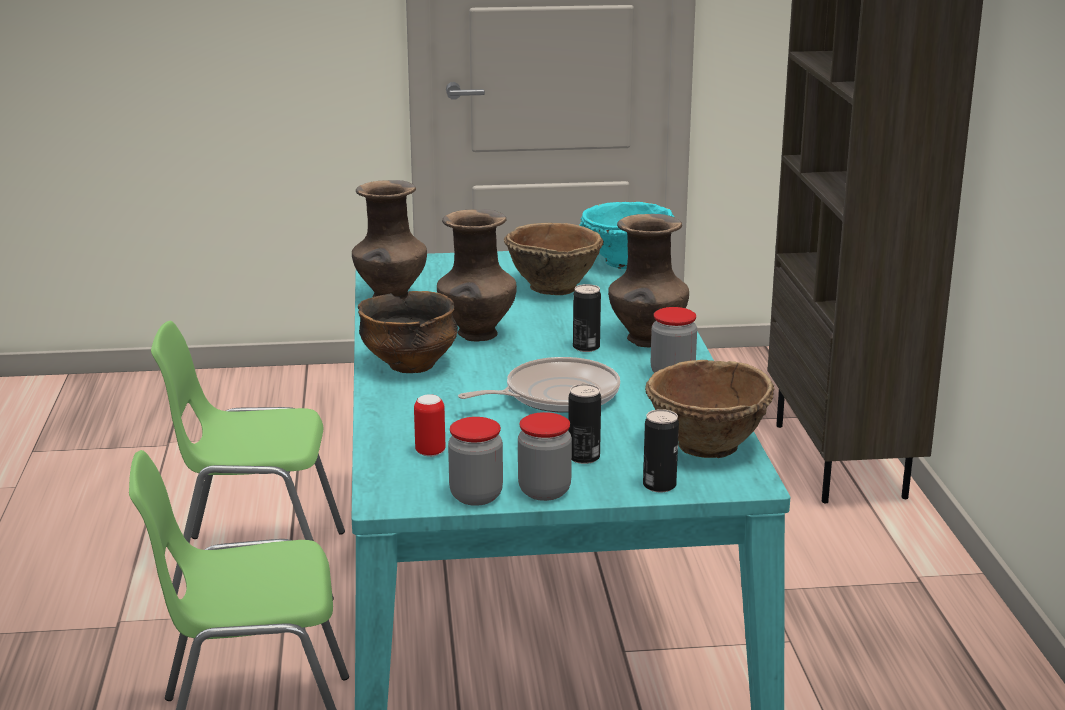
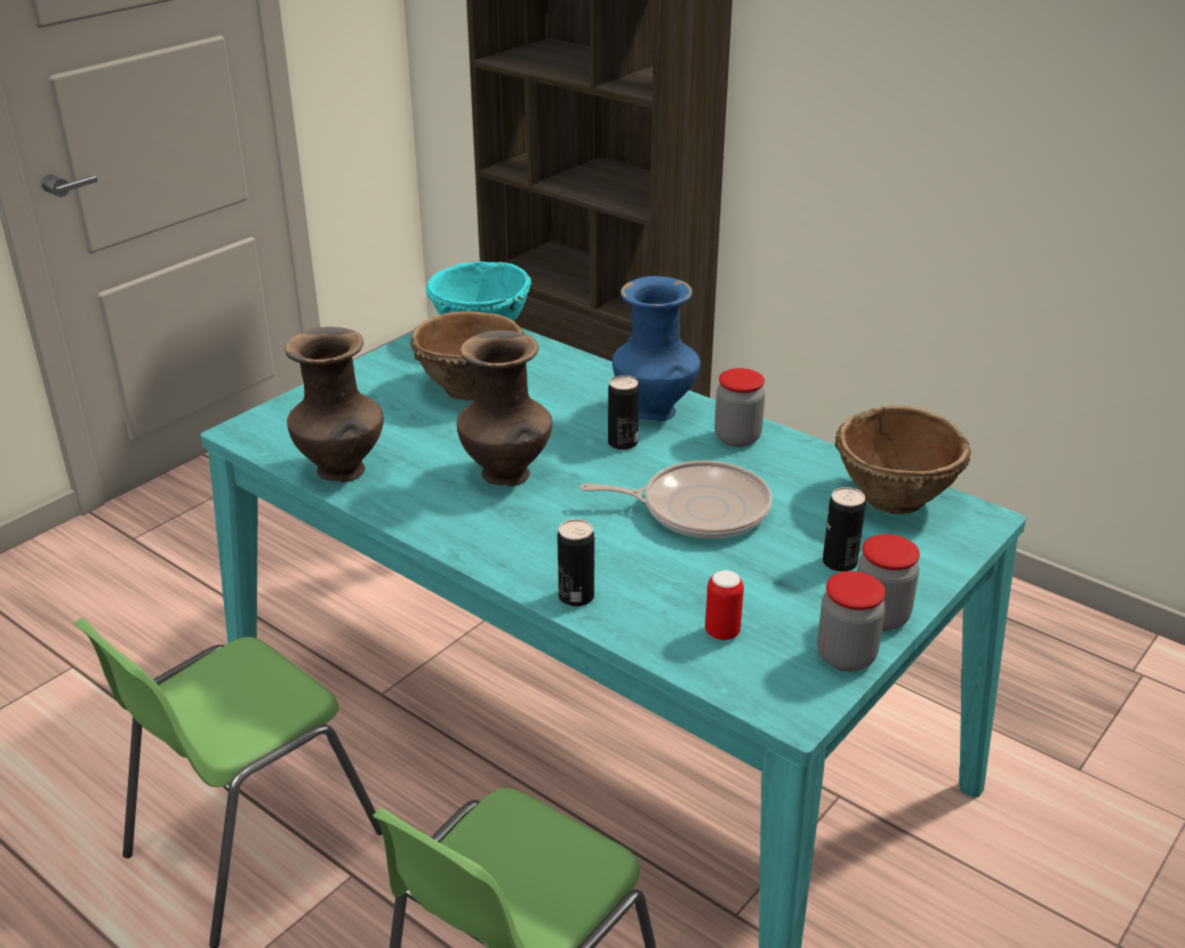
camera: 45 degrees left, 10 degrees up
(410, 365) = (514, 543): bowl -> none
(556, 396) = (698, 509): frying pan -> frying pan turned 75 degrees clockwise
(647, 341) = (655, 412): brown vase -> blue vase
(659, 485) = (938, 558): can -> can (576, 597)

